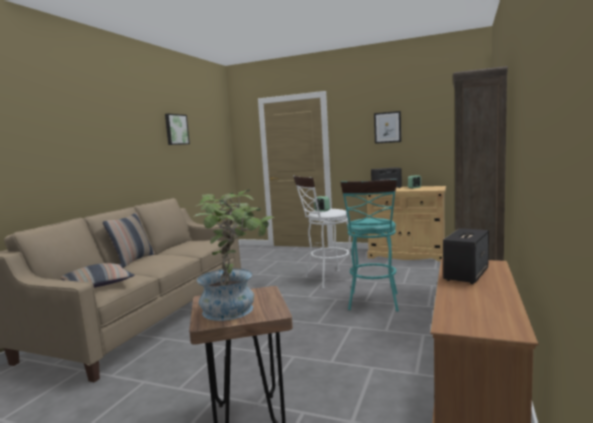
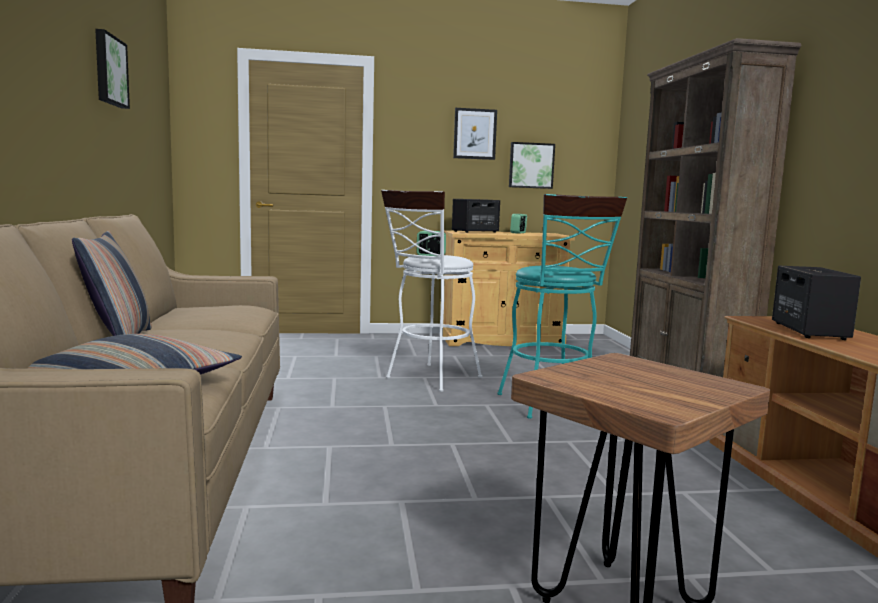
camera: 30 degrees left, 0 degrees up
(236, 309) = (655, 387): potted plant -> none
(426, 143) = (531, 165): none -> picture

